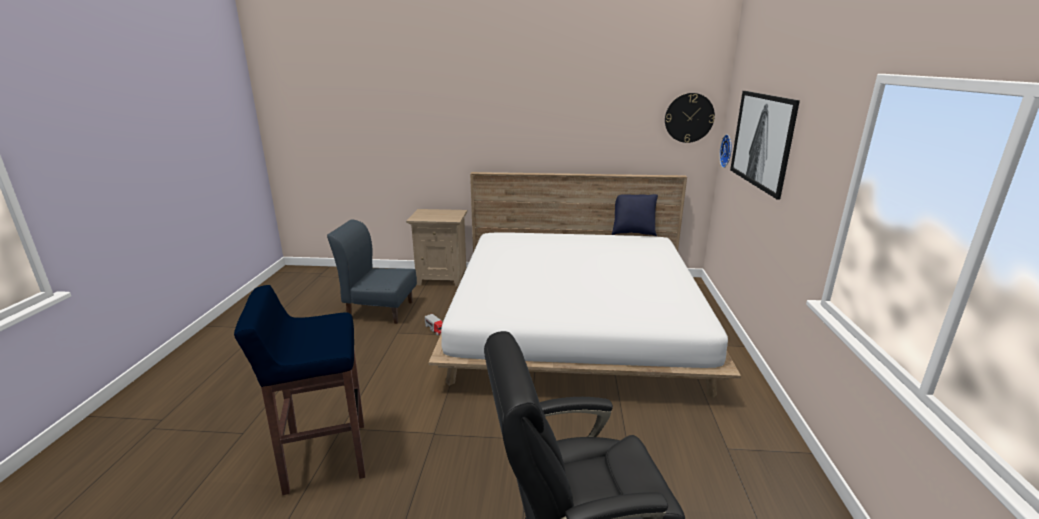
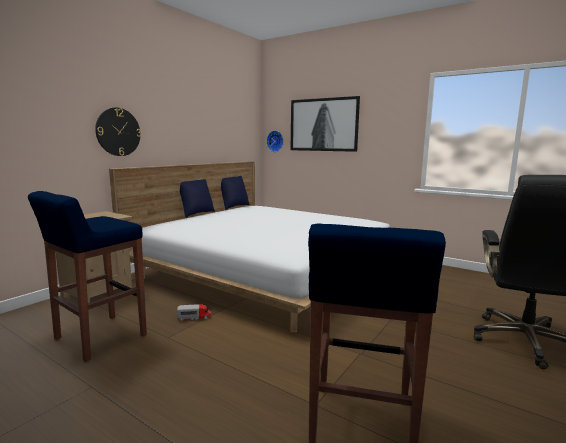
camera: 60 degrees left, 10 degrees down
(380, 310) = (99, 337): blue chair -> blue stool
(567, 231) = (196, 214): none -> blue pillow
(689, 118) = (247, 121): wall clock -> wall clock (118, 132)

